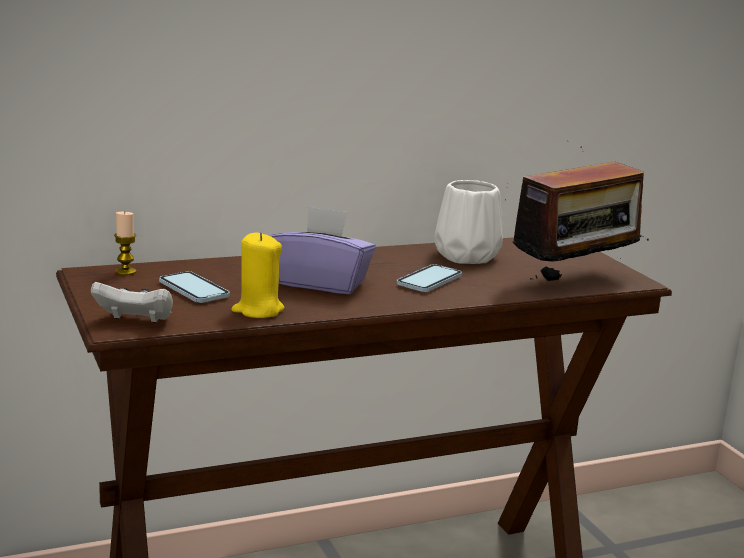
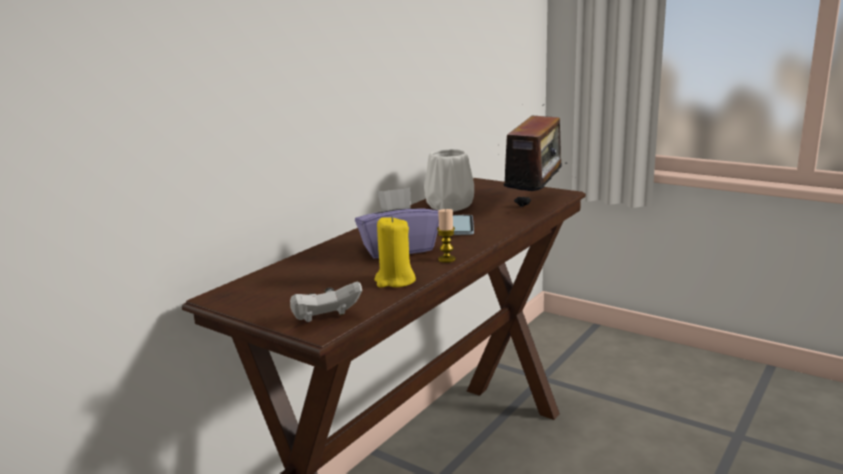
camera: 30 degrees left, 0 degrees up
(125, 272) = (246, 286): candle -> candle (446, 259)
(193, 290) = (322, 282): phone -> none

